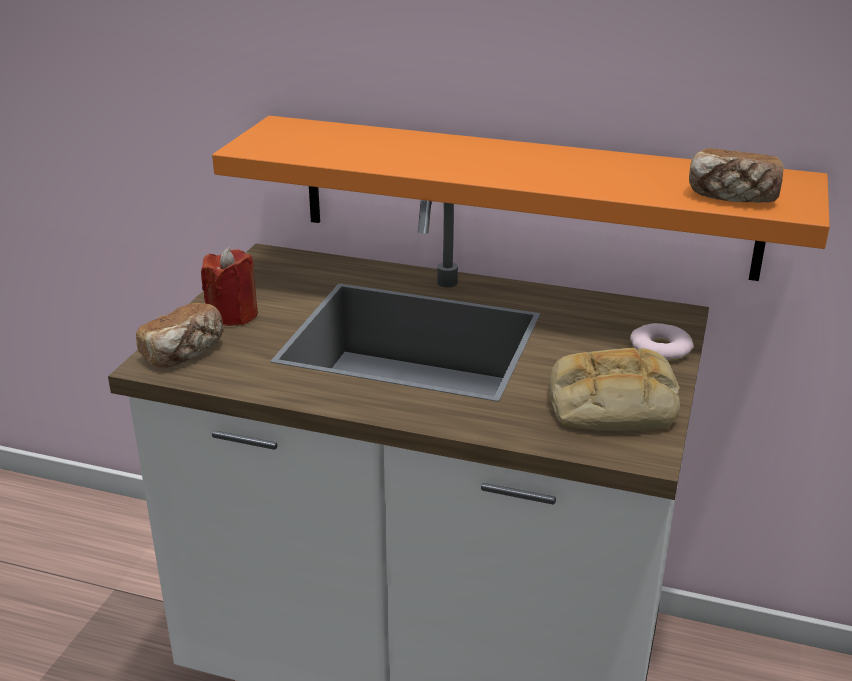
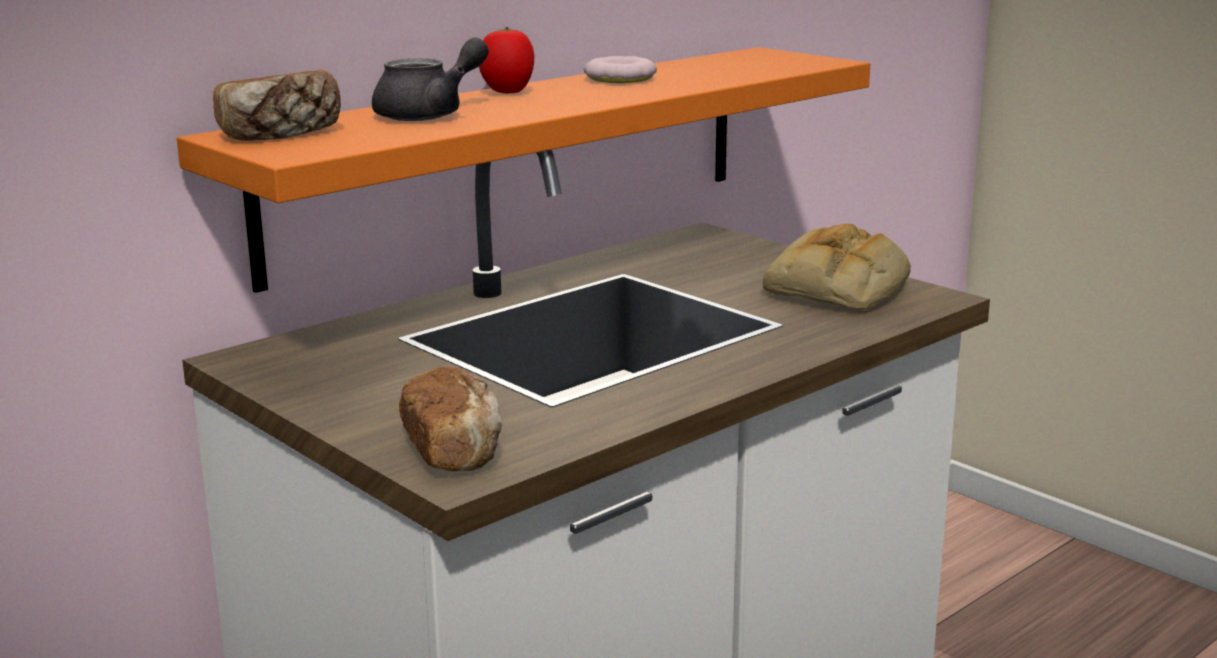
camera: 60 degrees left, 10 degrees down
(233, 315) = (387, 405): red candle -> none
(392, 147) = (431, 114): none -> grey teapot
(489, 147) = (508, 92): none -> tomato
(660, 348) = (758, 252): donut -> donut (620, 79)
(732, 197) = (774, 66): bread -> bread (281, 134)

